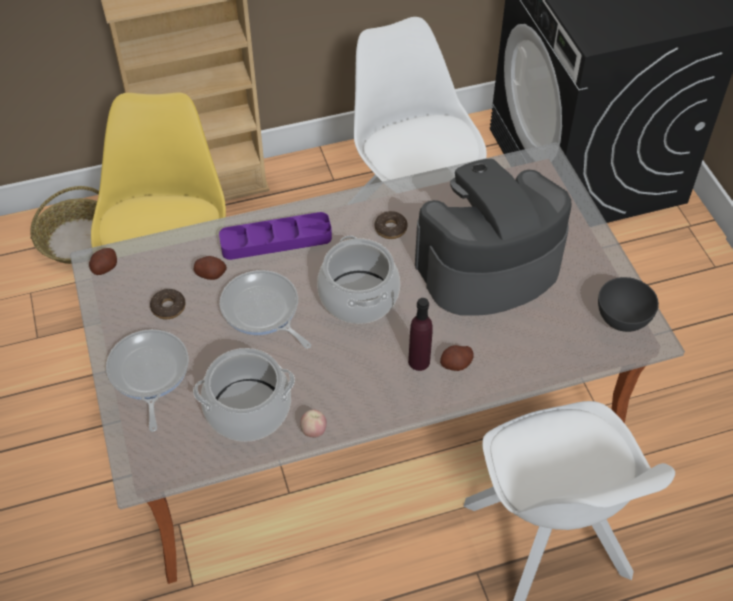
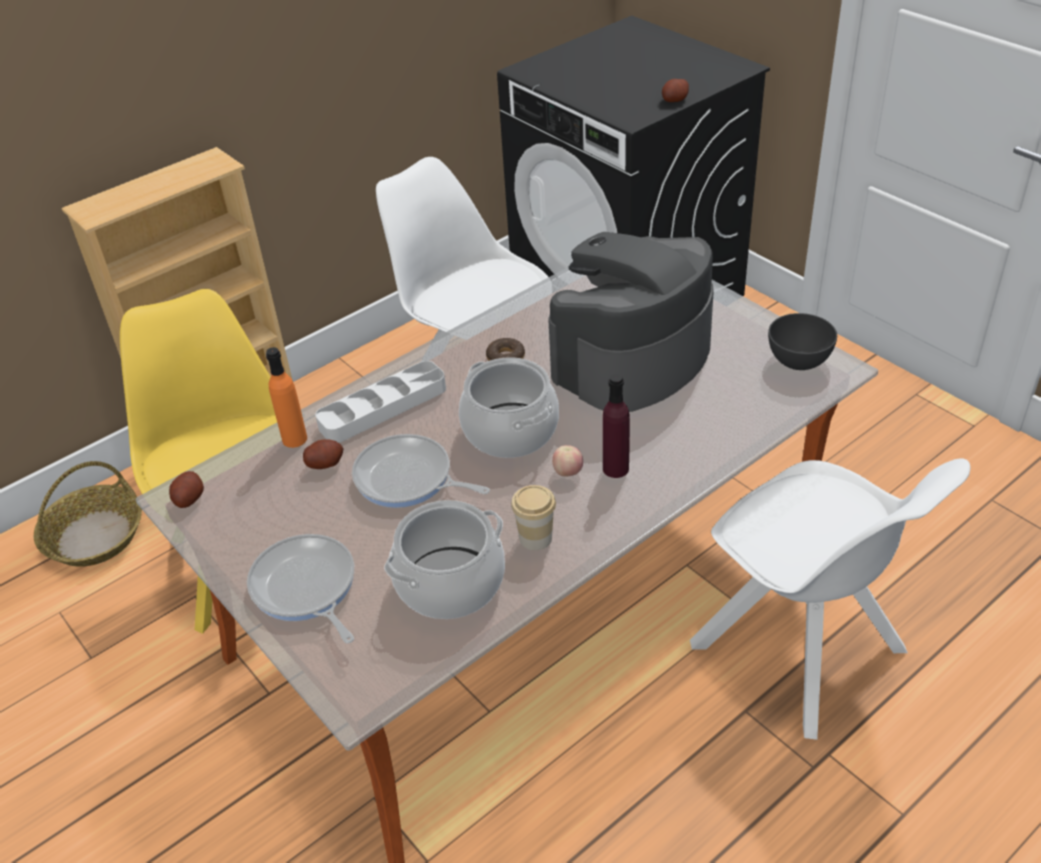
camera: 20 degrees left, 10 degrees down
(168, 307) = (292, 513): donut -> none
(200, 244) = (294, 439): none -> orange bottle
(276, 240) = (383, 407): purple tray -> grey tray
(314, 431) = (541, 576): apple -> apple (568, 472)
(327, 397) = (535, 538): none -> cup
(456, 364) = (657, 457): potato -> potato (675, 100)

